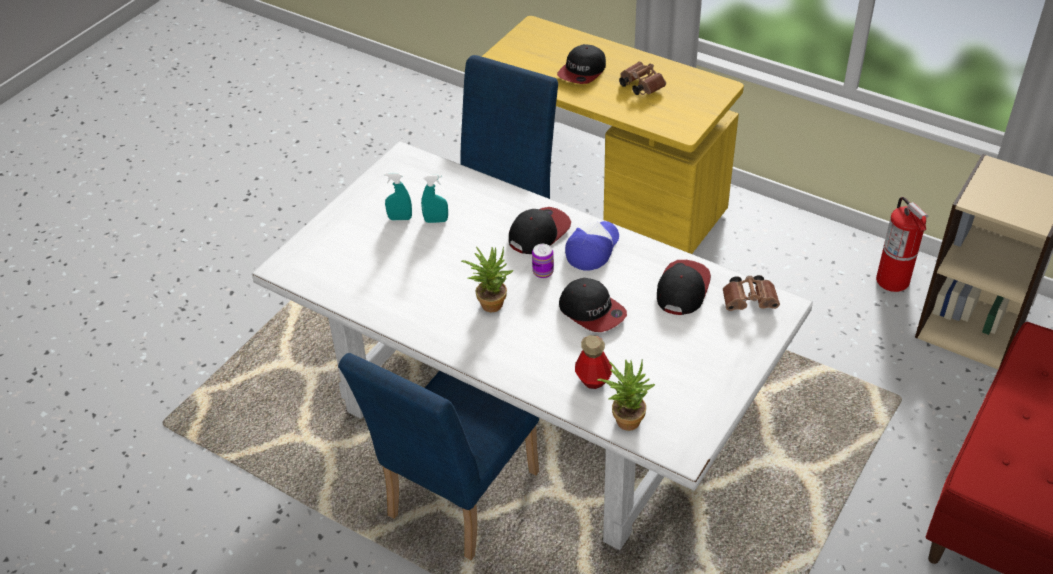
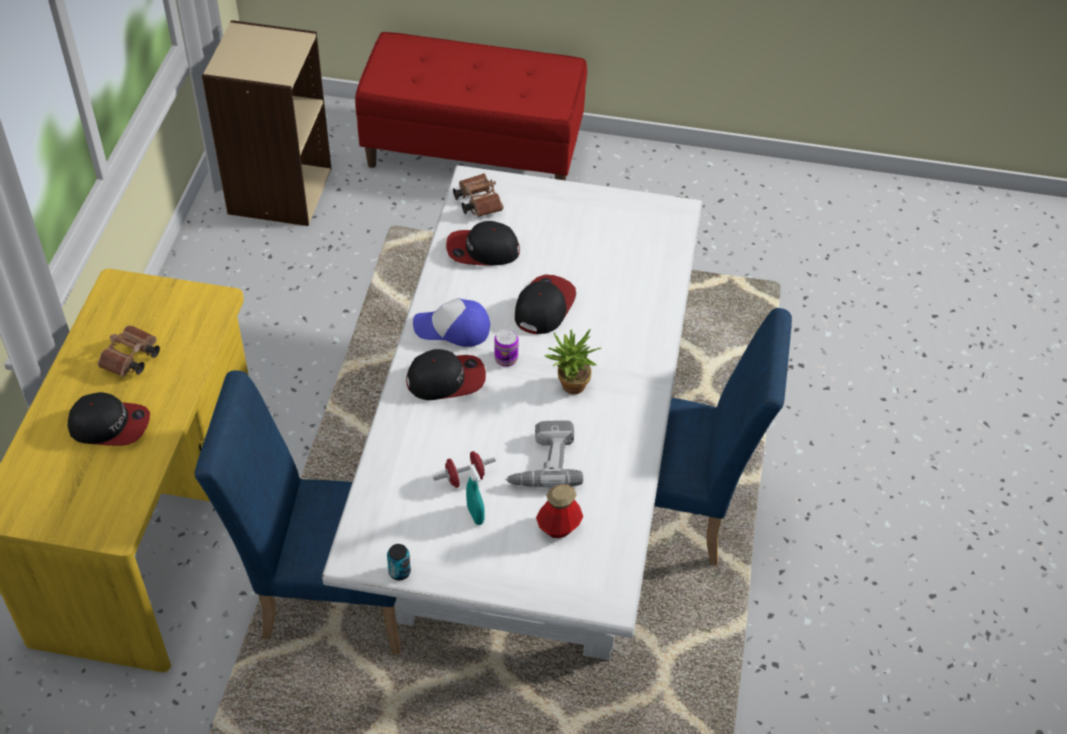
camera: 115 degrees left, 5 degrees up
(377, 173) = (399, 572): none -> can
(425, 265) = (542, 462): none -> power drill
(436, 221) = (464, 478): turquoise spray bottle -> red dumbbell
(539, 233) = (446, 379): cap -> cap turned 150 degrees clockwise
(593, 379) = (630, 284): bottle -> bottle (559, 527)
(625, 418) = (662, 253): potted plant -> none
(893, 281) = (230, 249): fire extinguisher -> none

